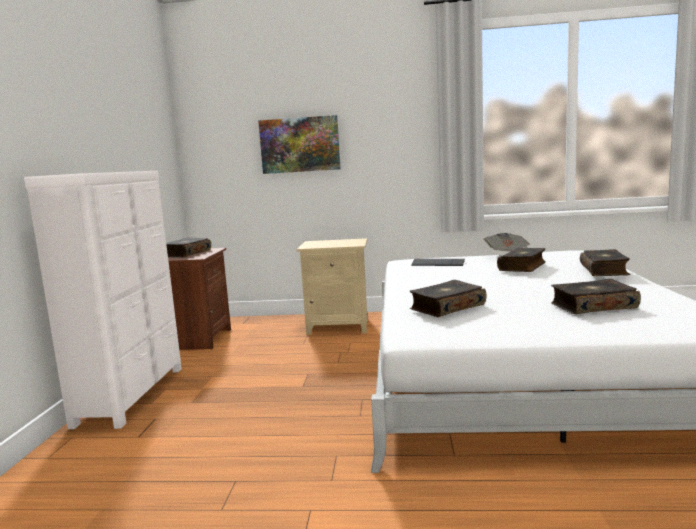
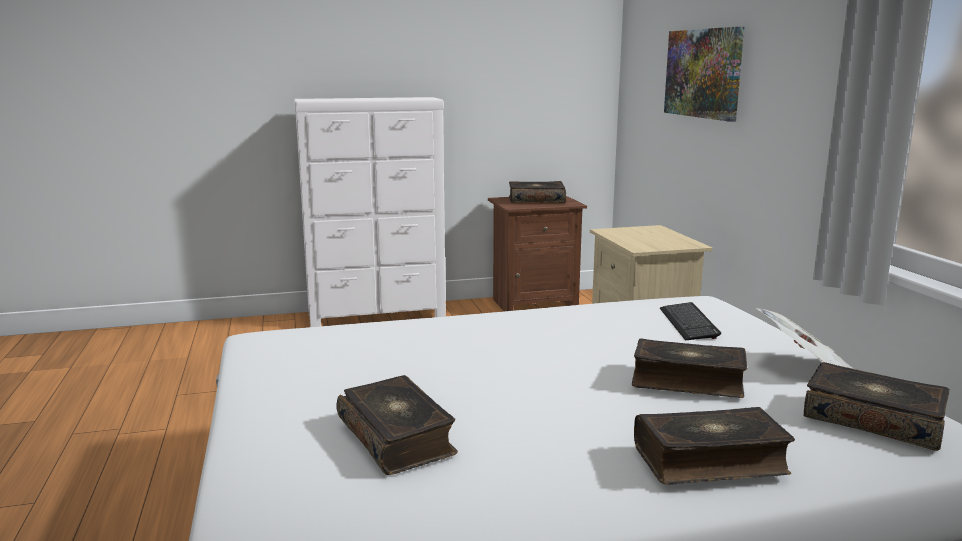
camera: 70 degrees right, 5 degrees up
(446, 307) = (383, 344): book -> book (873, 419)

